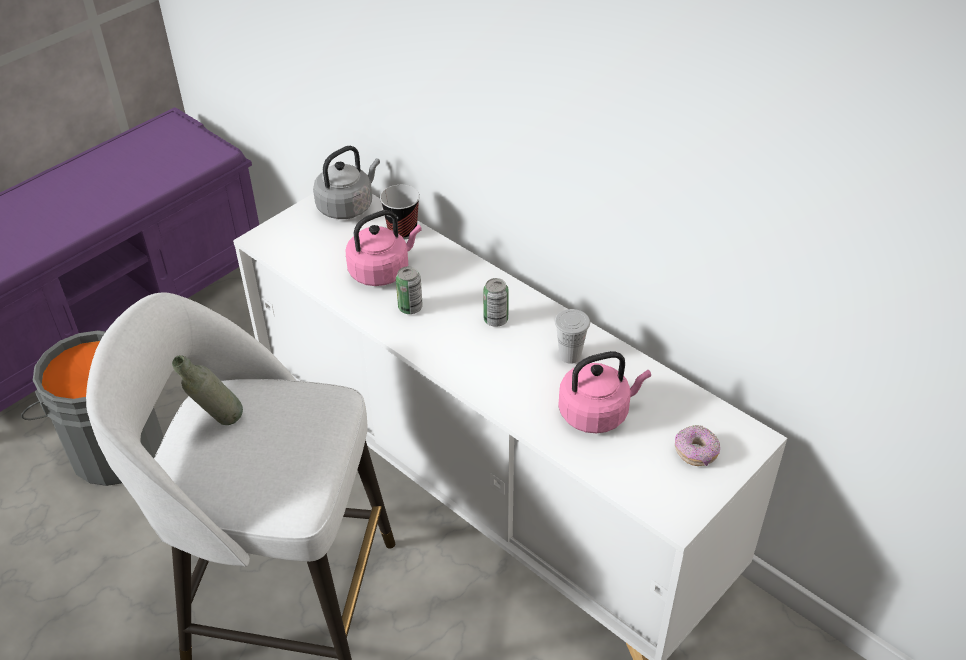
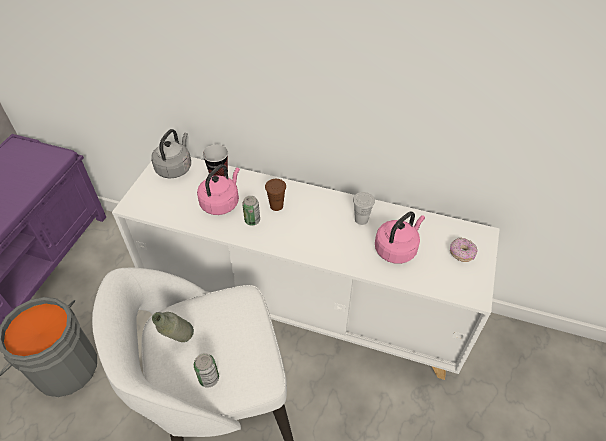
camera: 25 degrees left, 5 degrees up
(456, 299) = (276, 206): none -> brown cup
(495, 320) = (307, 211): can -> can (209, 378)

